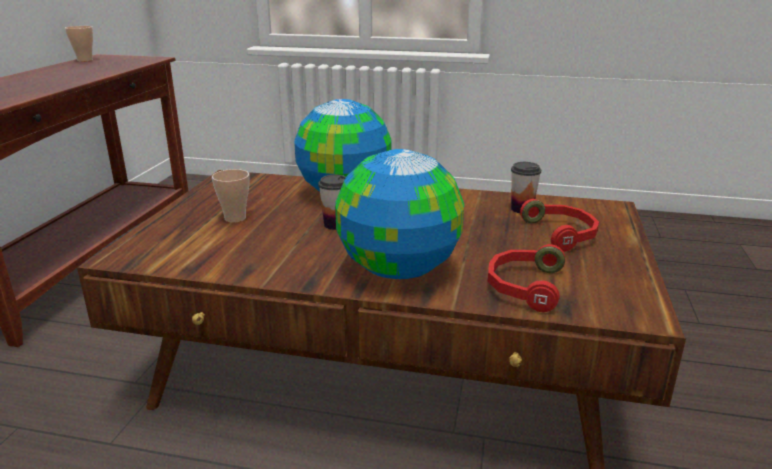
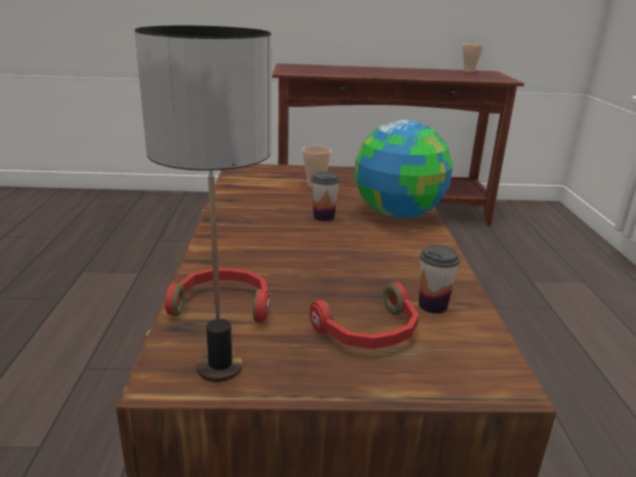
camera: 75 degrees right, 0 degrees up
(397, 270) = (243, 247): globe -> none
(623, 292) = (219, 368): none -> table lamp

